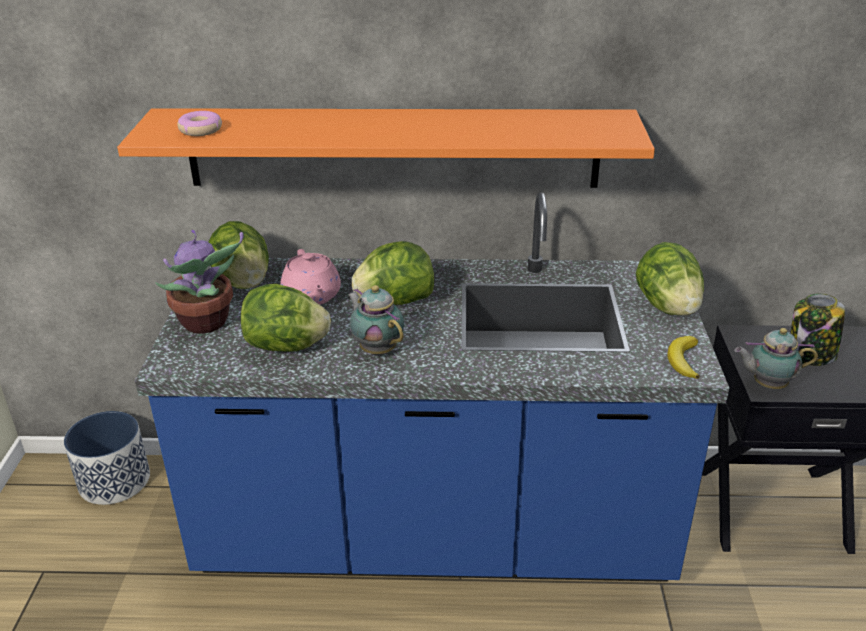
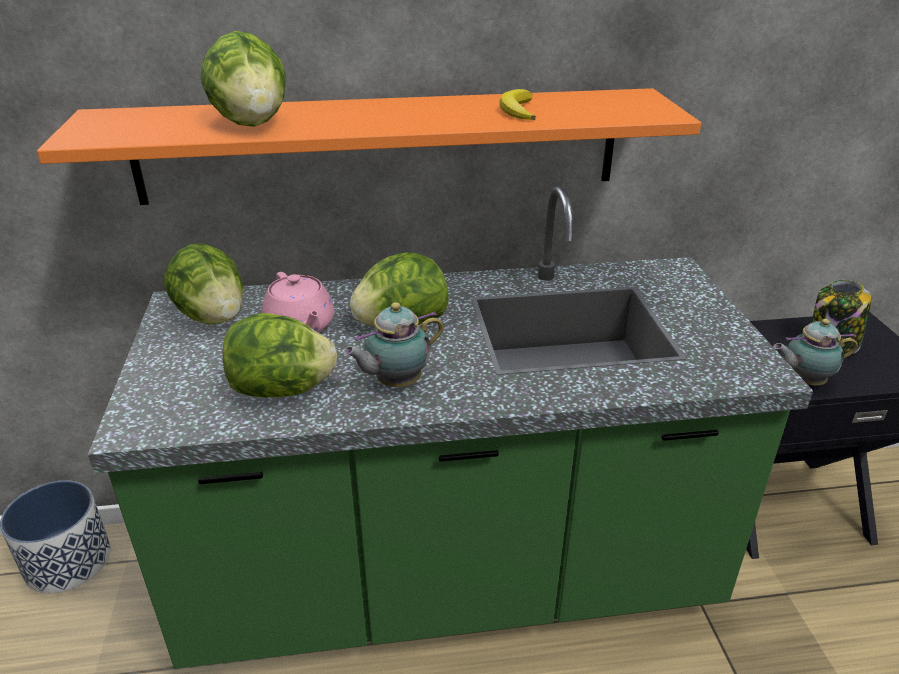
camera: 10 degrees left, 0 degrees up
(200, 130) = (147, 128): donut -> none
(206, 323) = (174, 370): potted plant -> none
(377, 349) = (395, 383): teapot -> teapot turned 75 degrees counterclockwise
(435, 531) = (449, 575): blue counter -> green counter
(667, 307) = (704, 305): lettuce -> lettuce (252, 123)
(683, 360) = (748, 363): banana -> banana (517, 110)

